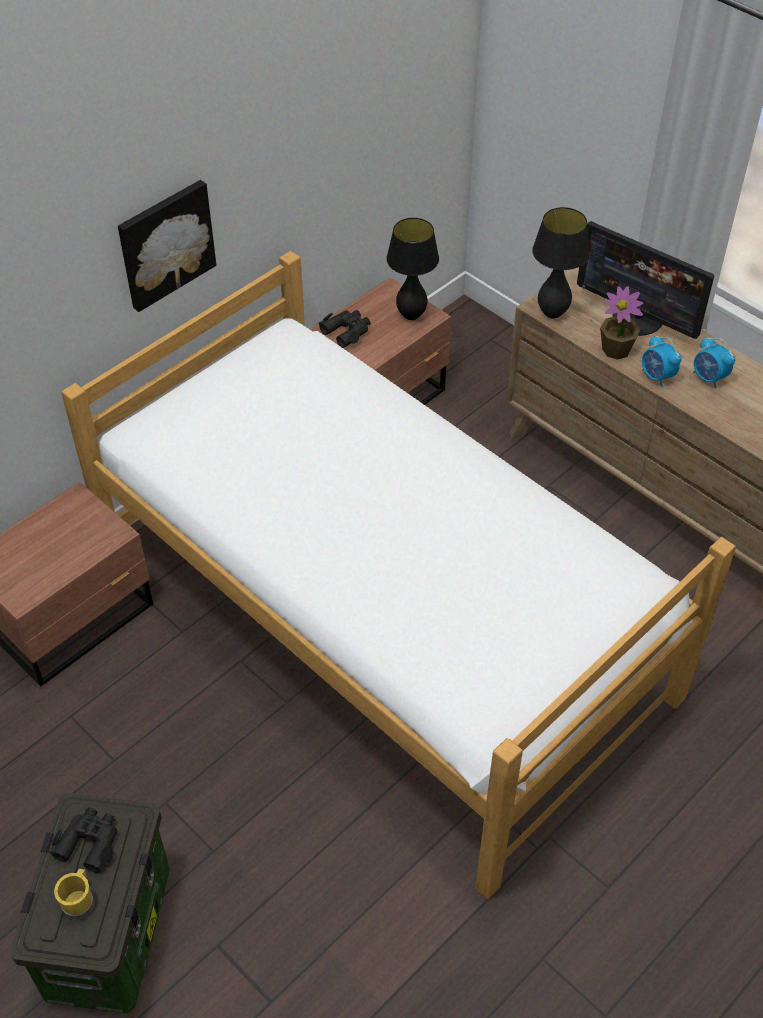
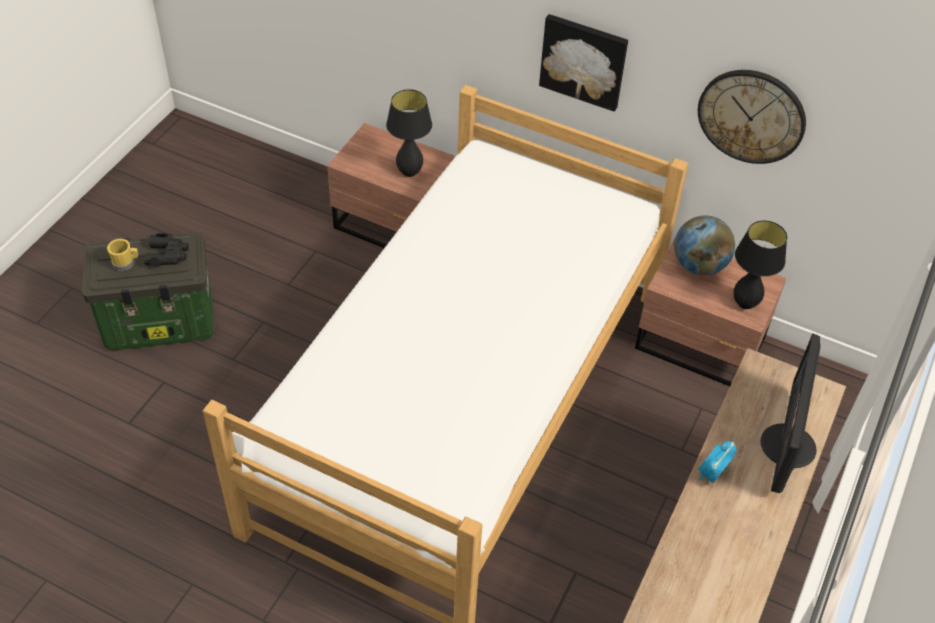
camera: 70 degrees right, 0 degrees up
(320, 153) = (751, 116): none -> wall clock
(347, 331) = (699, 265): black binoculars -> globe
(553, 313) = (754, 376): black table lamp -> black table lamp (409, 172)
(616, 349) = (732, 435): potted plant -> none
(709, 378) = (733, 518): alarm clock -> none

